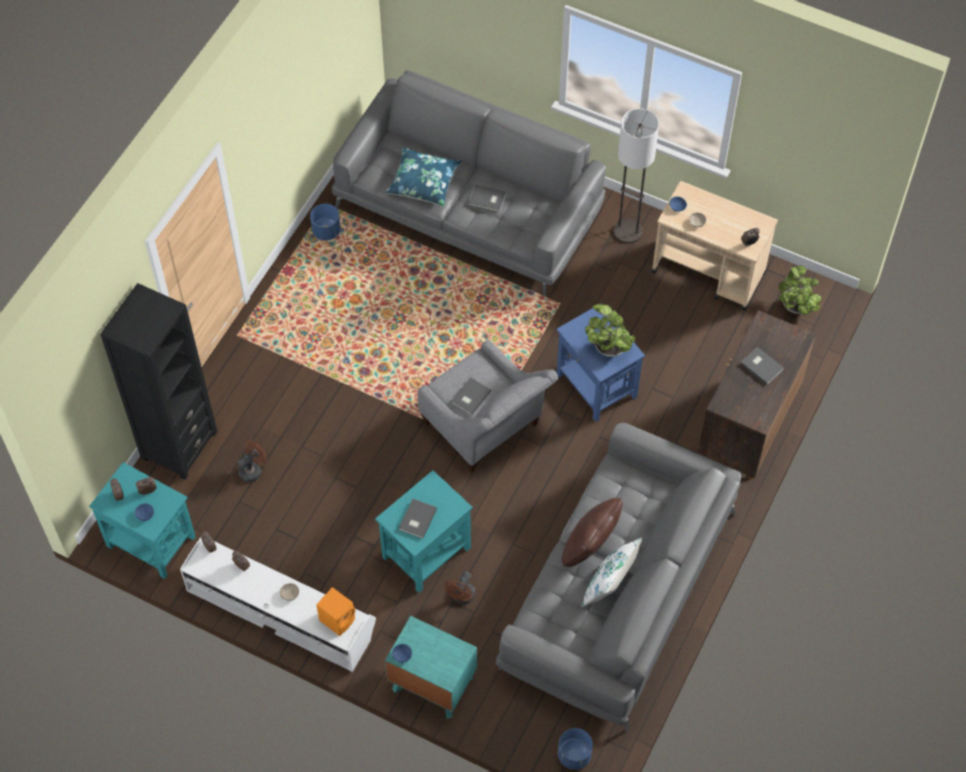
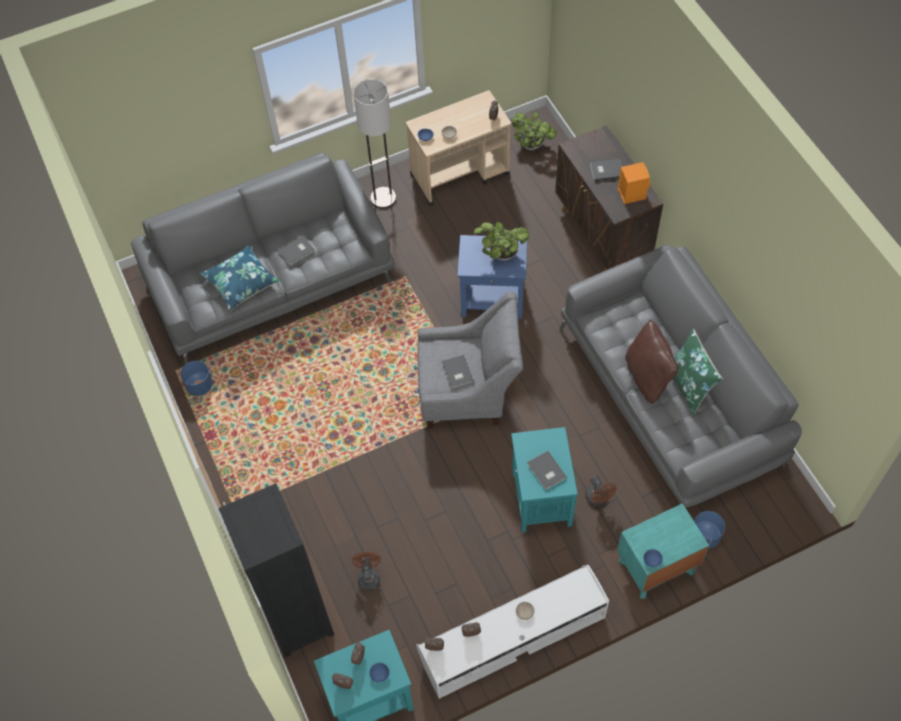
camera: 50 degrees left, 0 degrees up
(338, 619) = (574, 590): orange speaker -> orange speaker (631, 193)
(574, 755) = (782, 508): blue planter -> blue planter (705, 536)
(609, 586) = (689, 385): white pillow -> green pillow

